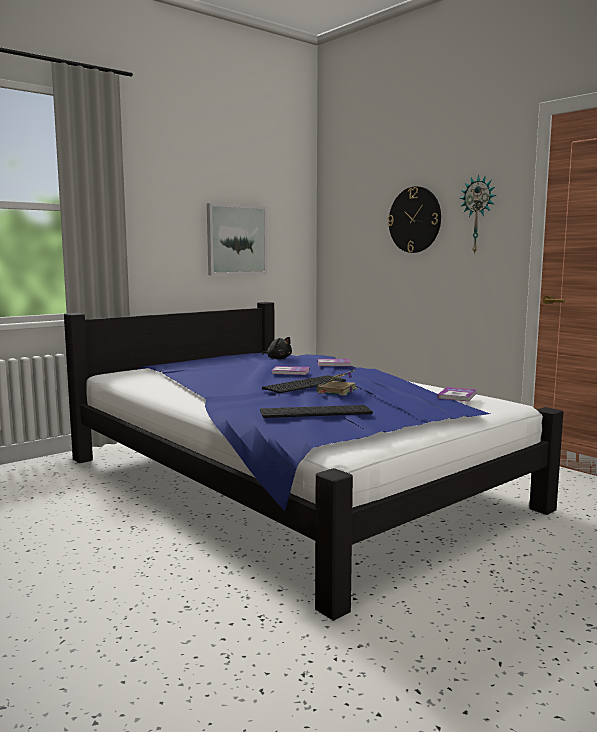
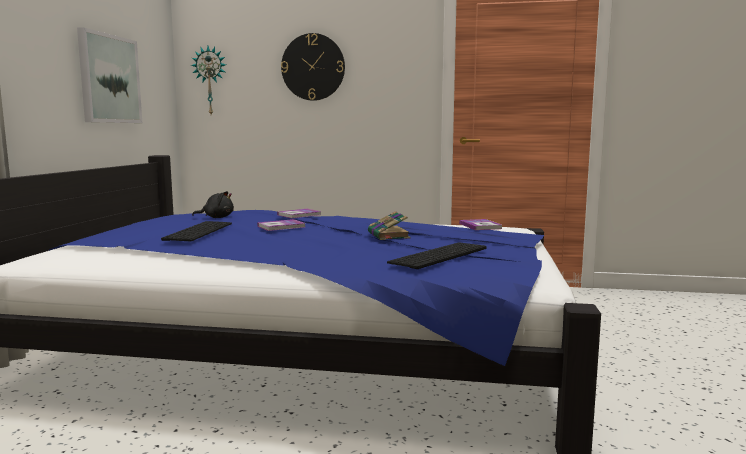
camera: 40 degrees left, 0 degrees up
(304, 384) = (340, 234): keyboard -> keyboard (197, 231)
(478, 214) = (386, 64): wall clock -> wall clock (210, 81)

